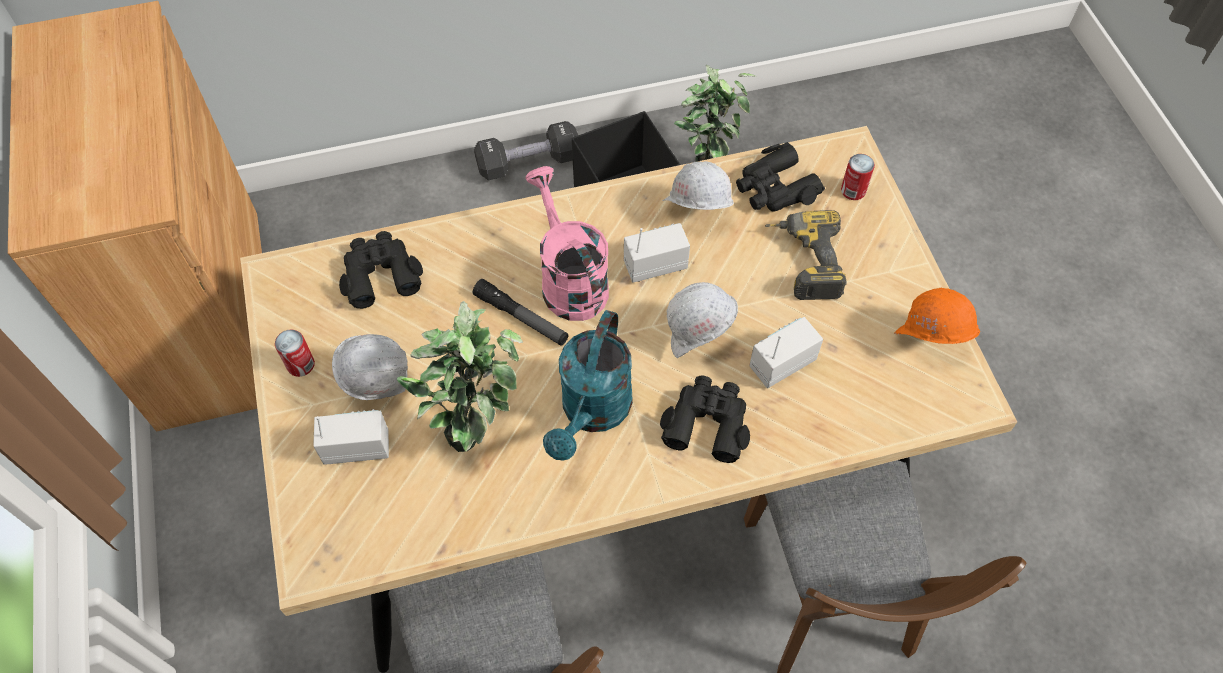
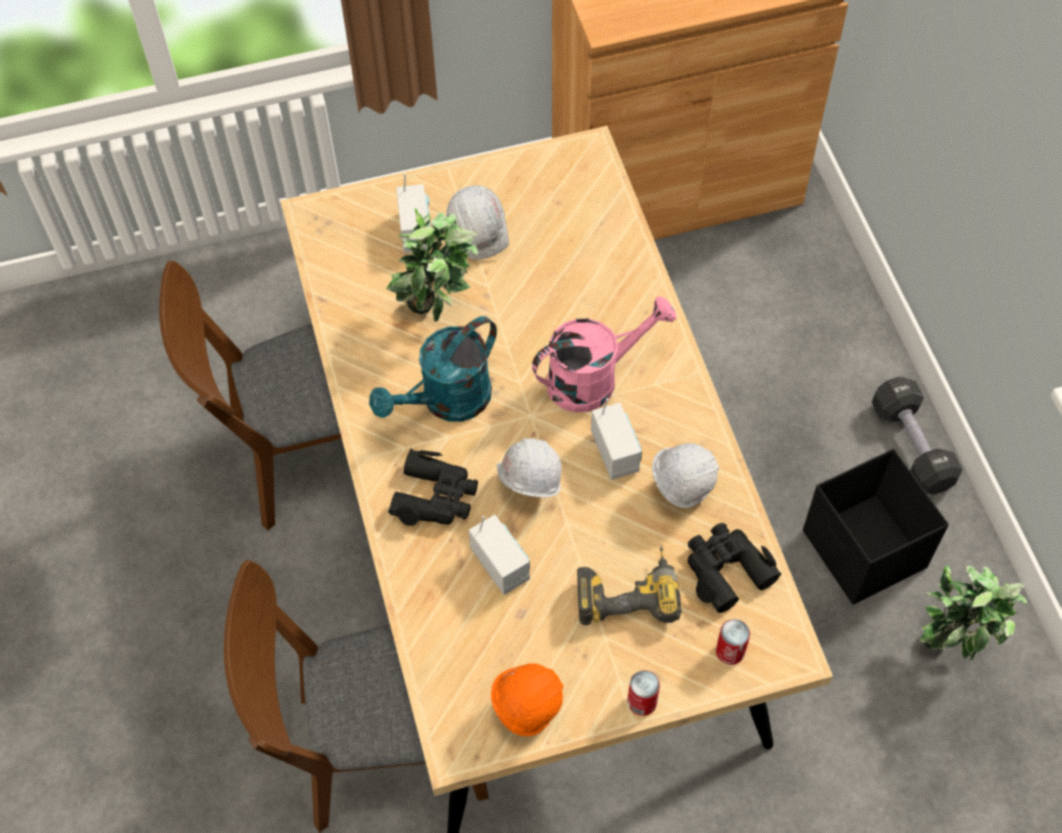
camera: 90 degrees right, 0 degrees up
(301, 365) = (496, 183): can -> can (642, 702)
(380, 274) = (593, 228): black binoculars -> none
(521, 318) = (548, 341): flashlight -> none
(592, 413) = (447, 402): turquoise watering can -> turquoise watering can turned 60 degrees counterclockwise

